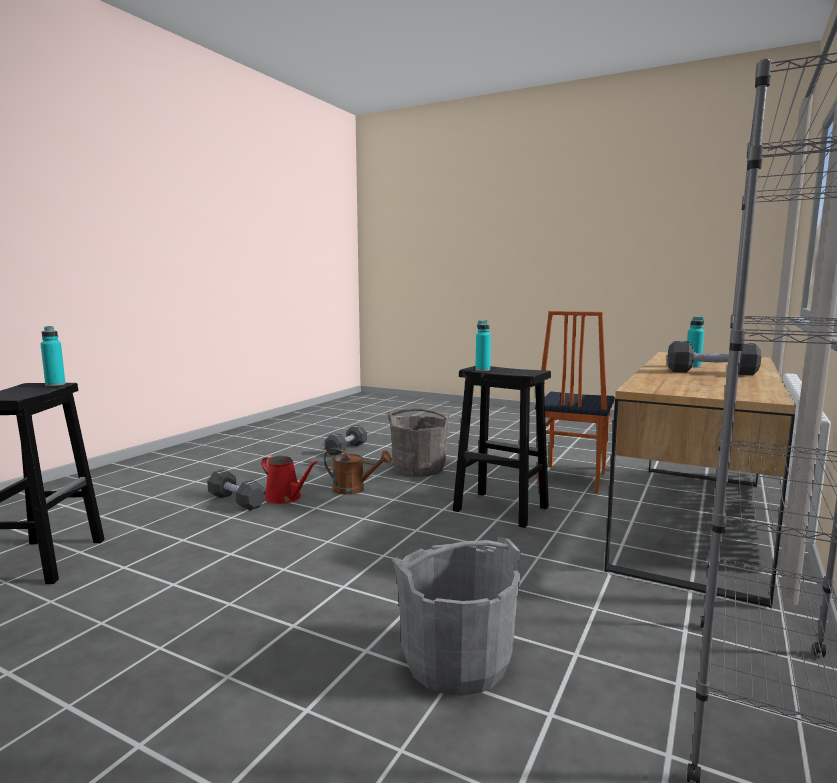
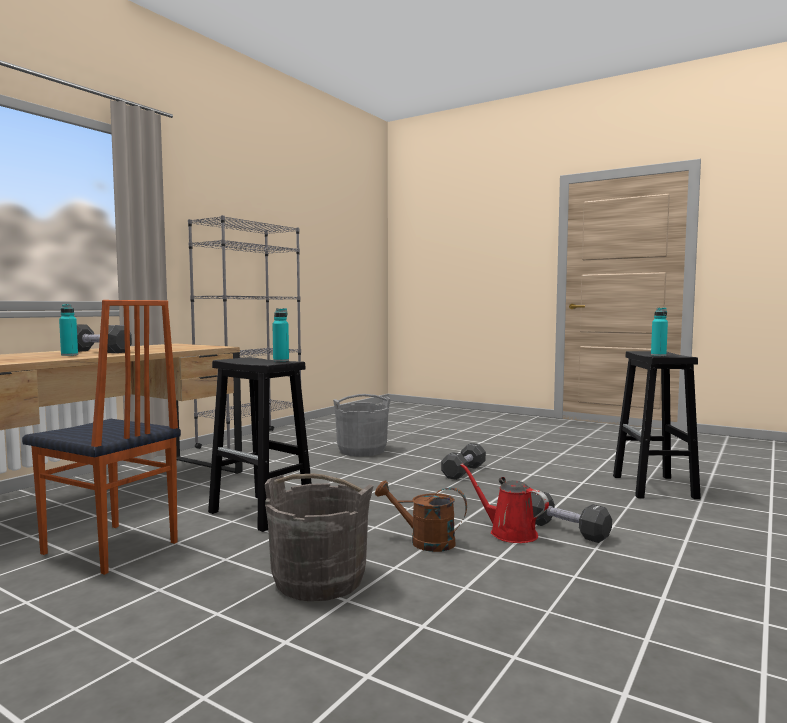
camera: 175 degrees left, 5 degrees down
(346, 449) = (467, 661): black dumbbell -> black dumbbell (463, 472)
(570, 479) = (109, 549): chair -> chair turned 90 degrees clockwise

